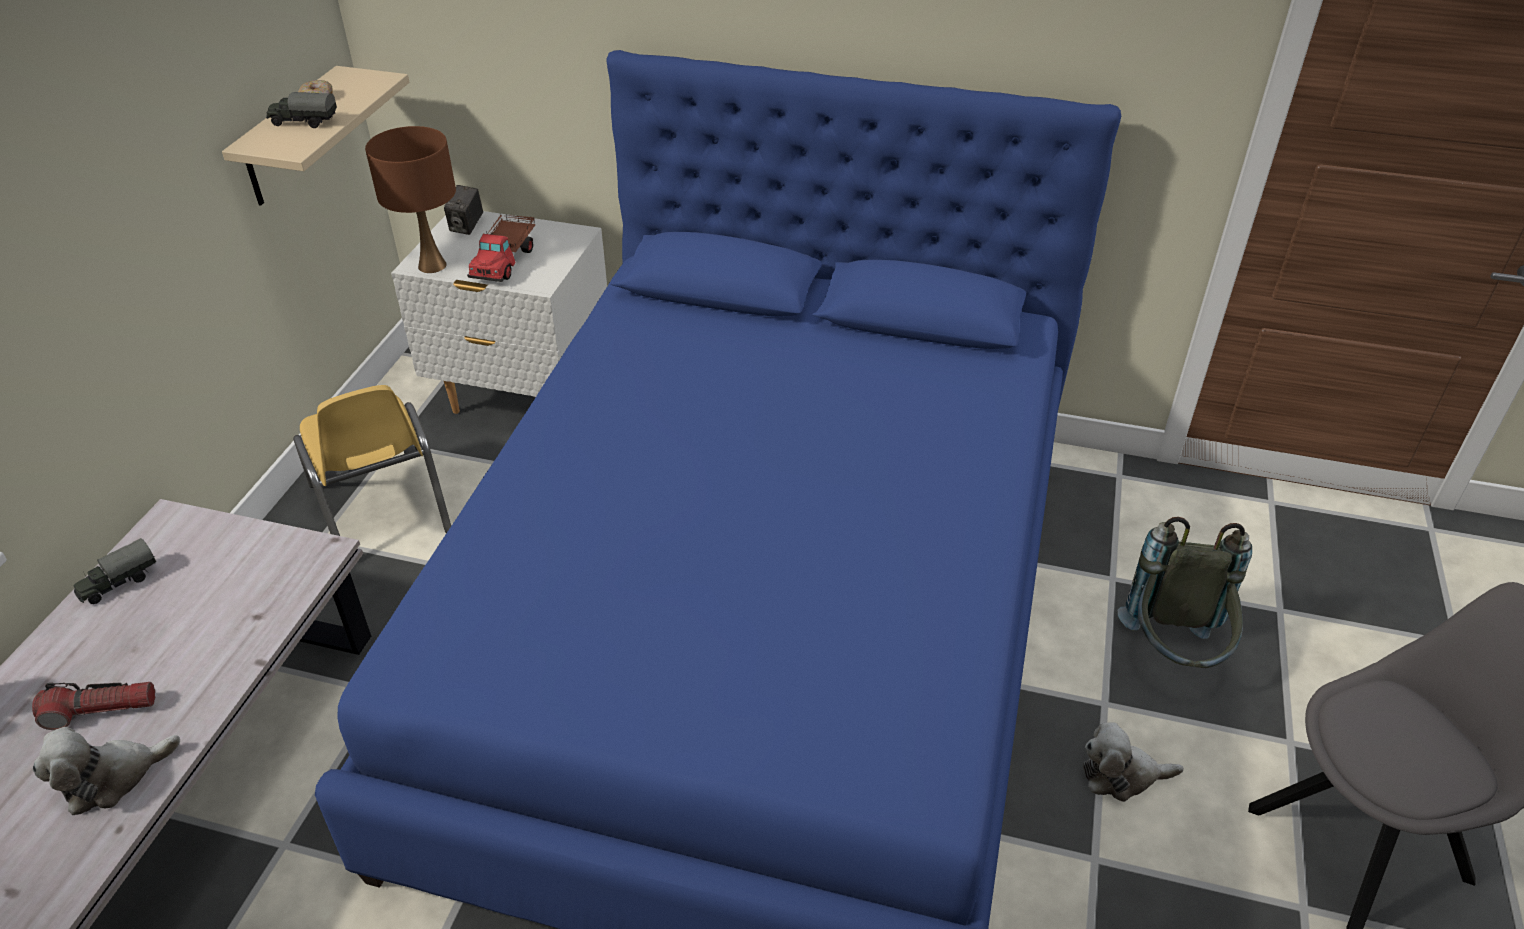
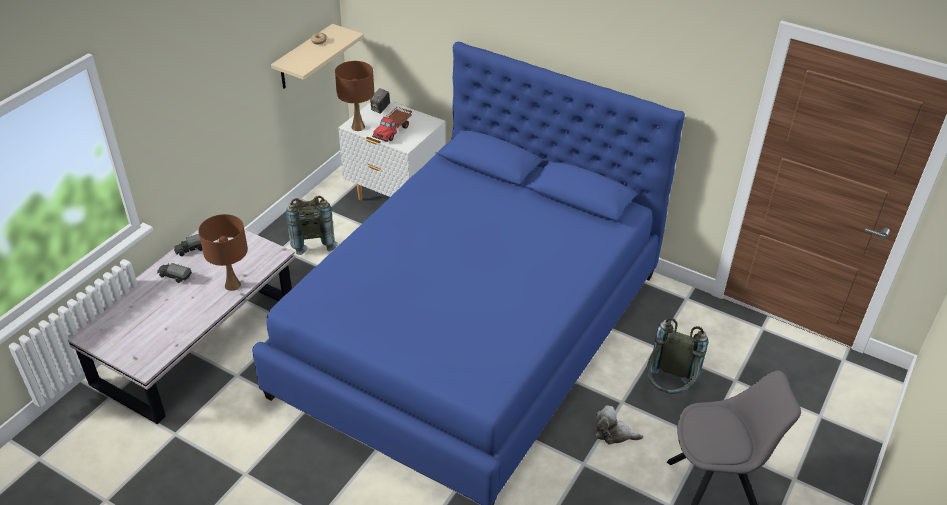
camera: 15 degrees right, 0 degrees up
(100, 710) = (176, 299): flashlight -> none
(112, 778) = (177, 326): plush toy -> none
(233, 645) = (233, 285): none -> brown table lamp
(303, 122) = (309, 54): toy truck -> toy truck (174, 277)
(381, 509) = (312, 240): yellow chair -> grey backpack

